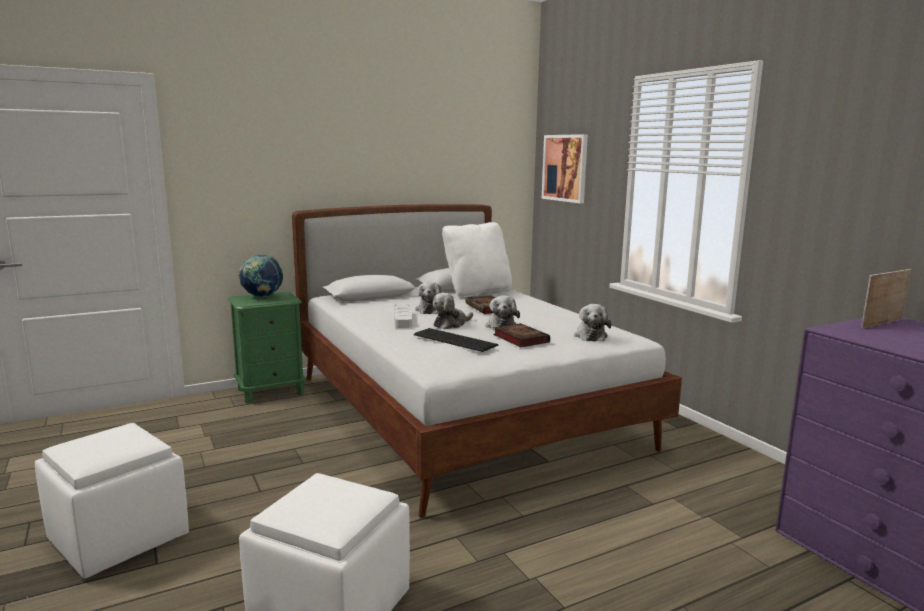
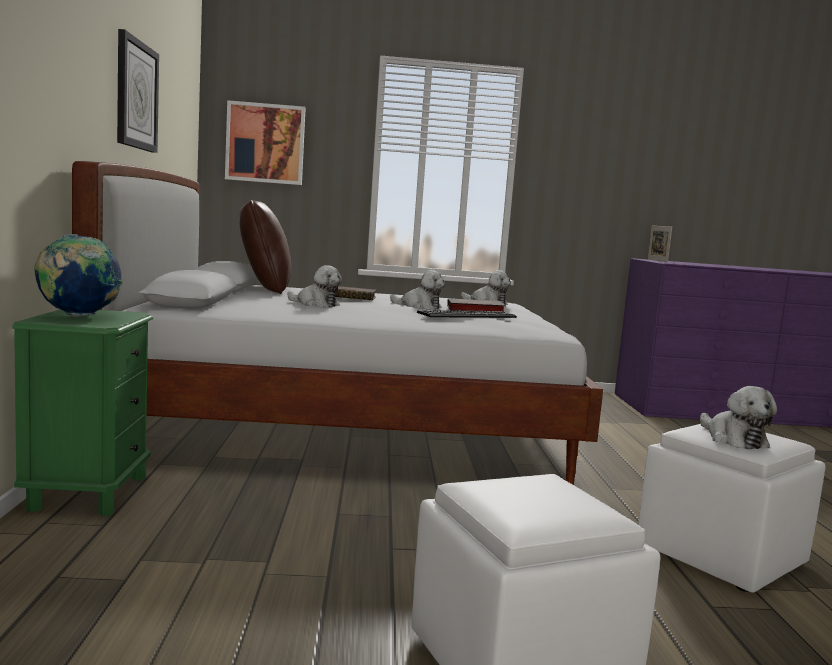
camera: 65 degrees left, 5 degrees down
(395, 157) = (136, 95): none -> wall clock
(403, 319) = (346, 312): grey tray -> none
(451, 324) = (396, 309): plush toy -> plush toy (733, 439)
(477, 291) = (263, 289): white pillow -> brown pillow

